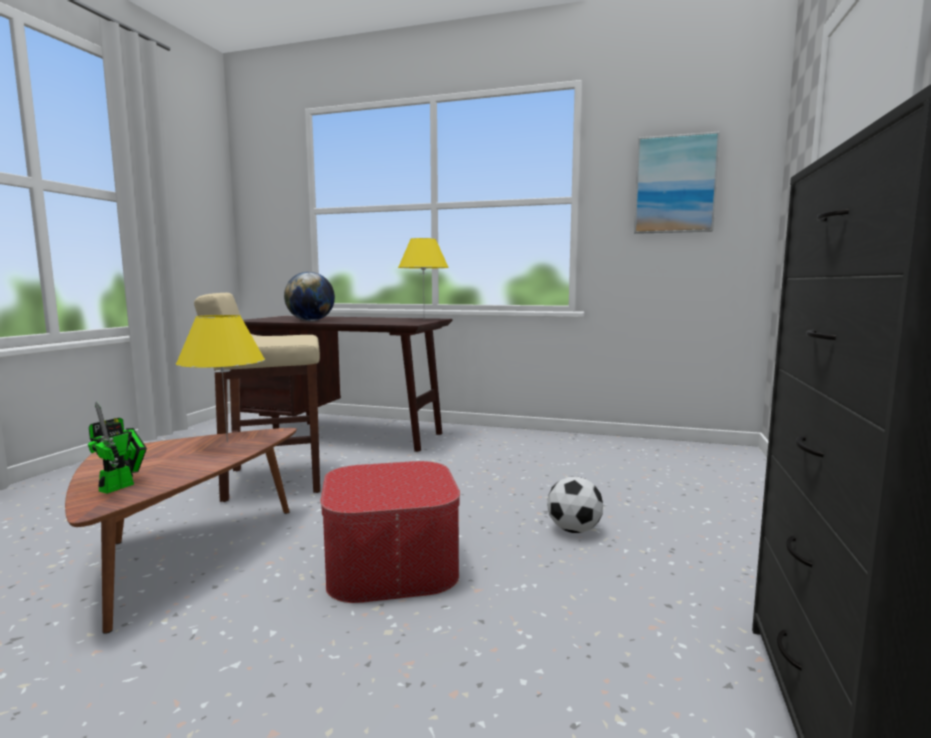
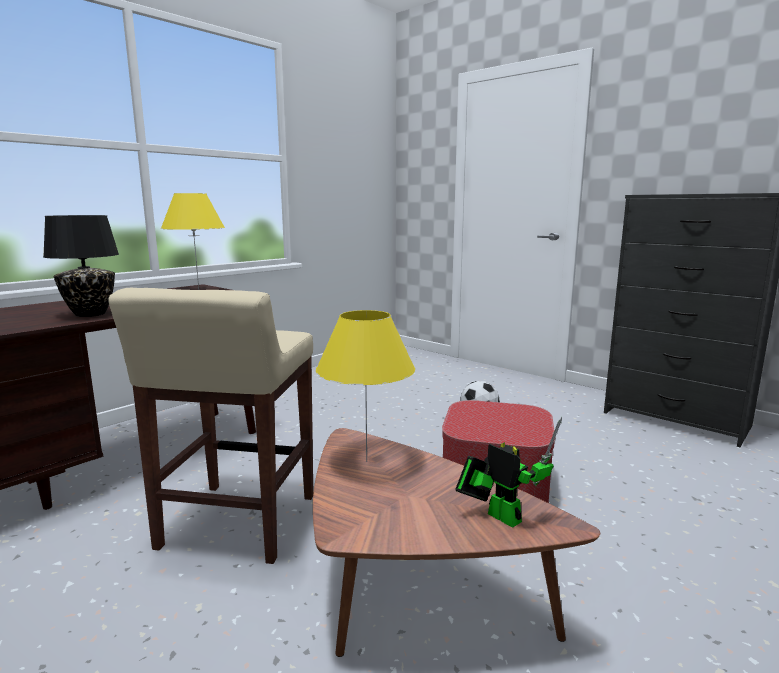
camera: 65 degrees left, 5 degrees up
(310, 321) = (91, 314): globe -> black table lamp
(675, 185) = (346, 155): picture -> none

